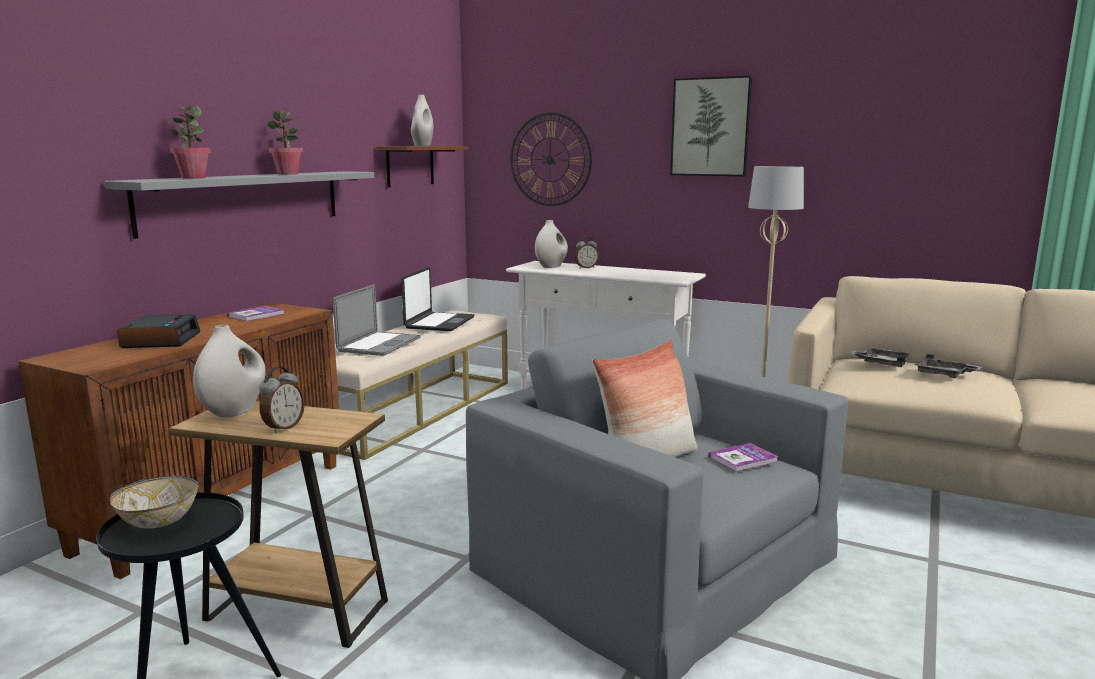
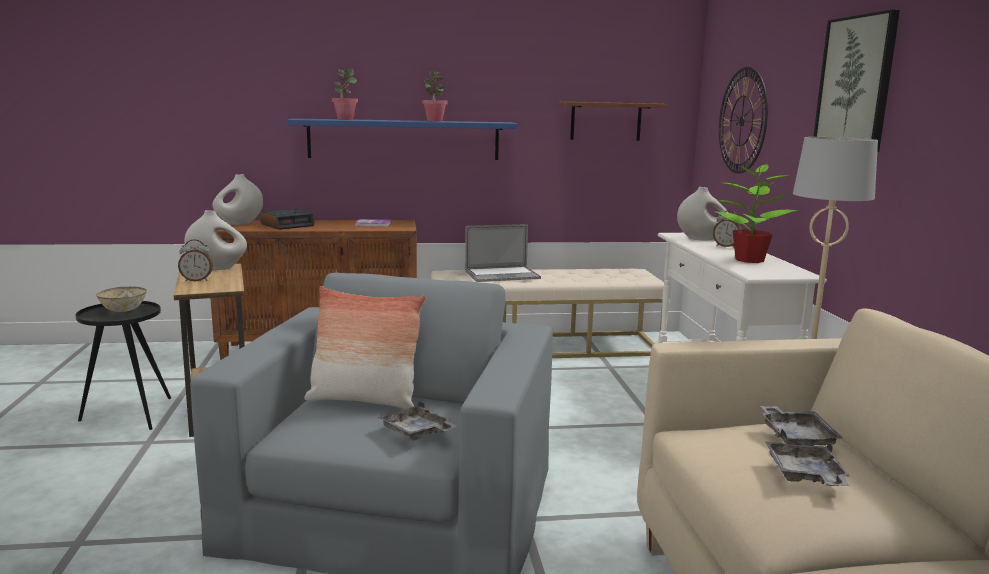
camera: 55 degrees right, 0 degrees up
(245, 200) = (404, 139): grey shelf -> blue shelf
(422, 146) = (605, 102): white vase -> white vase (239, 223)
(439, 323) = (592, 274): laptop -> none
(635, 273) = (748, 260): none -> potted plant
(743, 459) = (417, 432): book -> grey tray

